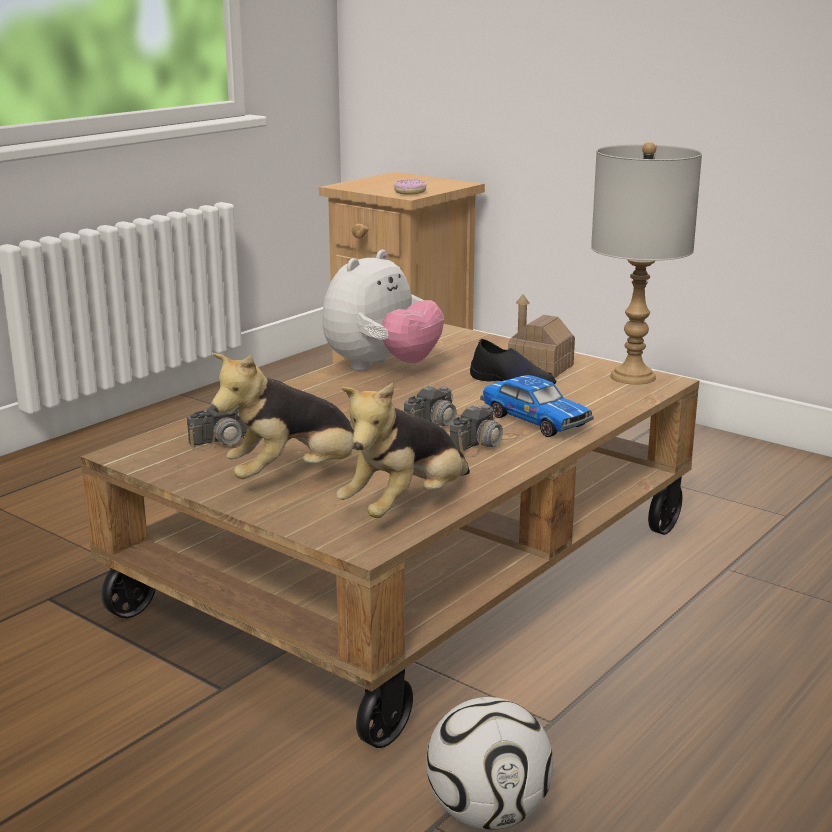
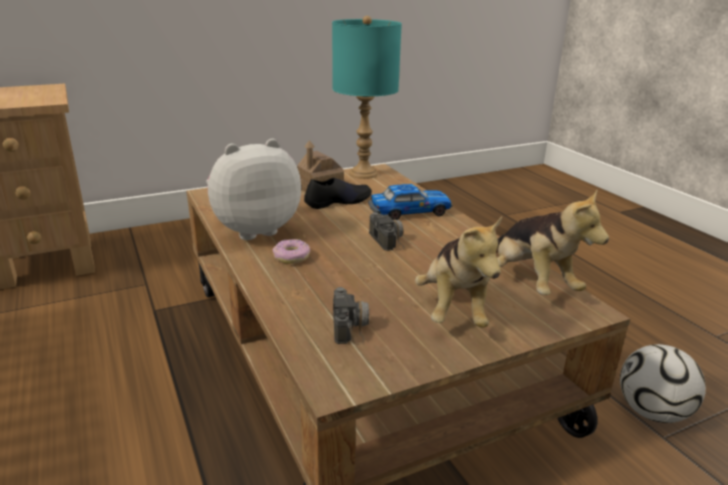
camera: 65 degrees left, 5 degrees up
(381, 368) = (254, 230): plush toy -> plush toy turned 90 degrees counterclockwise
(409, 192) = (40, 99): donut -> donut (291, 257)
(484, 443) = (436, 234): camera -> none
(633, 377) = (364, 174): grey table lamp -> turquoise table lamp

